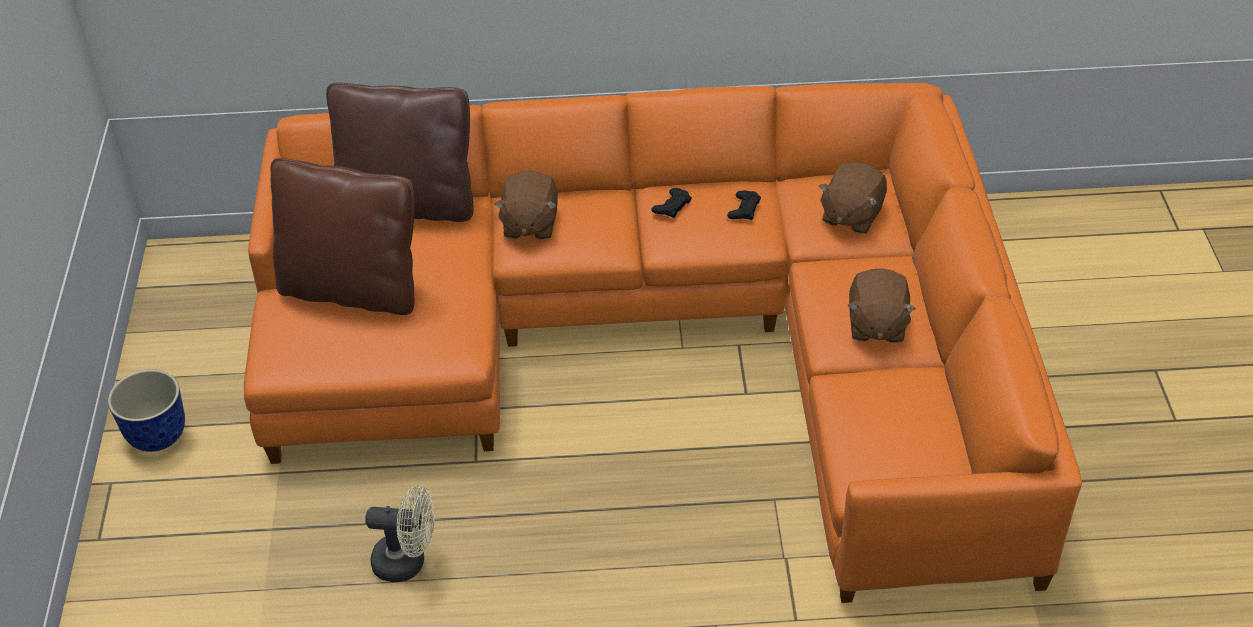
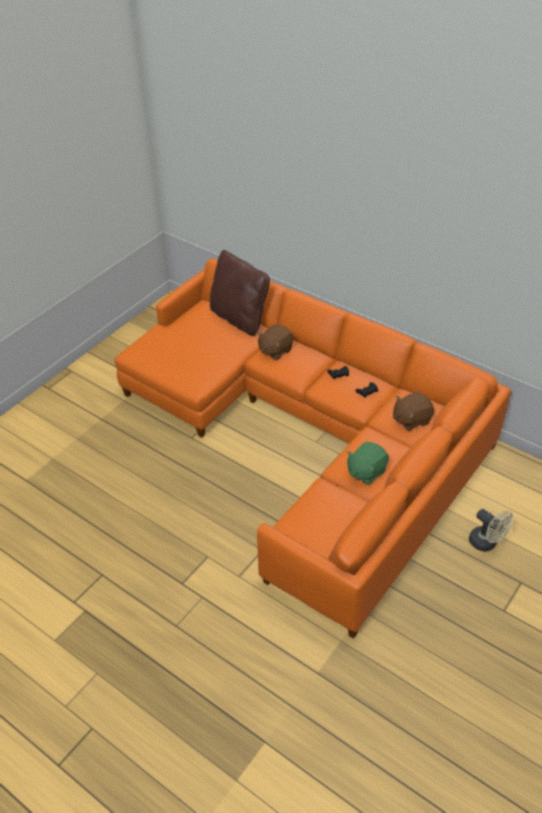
camera: 40 degrees right, 0 degrees up
(157, 435) = (101, 363): planter -> none
(352, 289) = (185, 340): brown pillow -> none
(408, 562) = (130, 459): beige fan -> beige fan (486, 543)
(876, 325) = (366, 471): brown plush toy -> green plush toy

